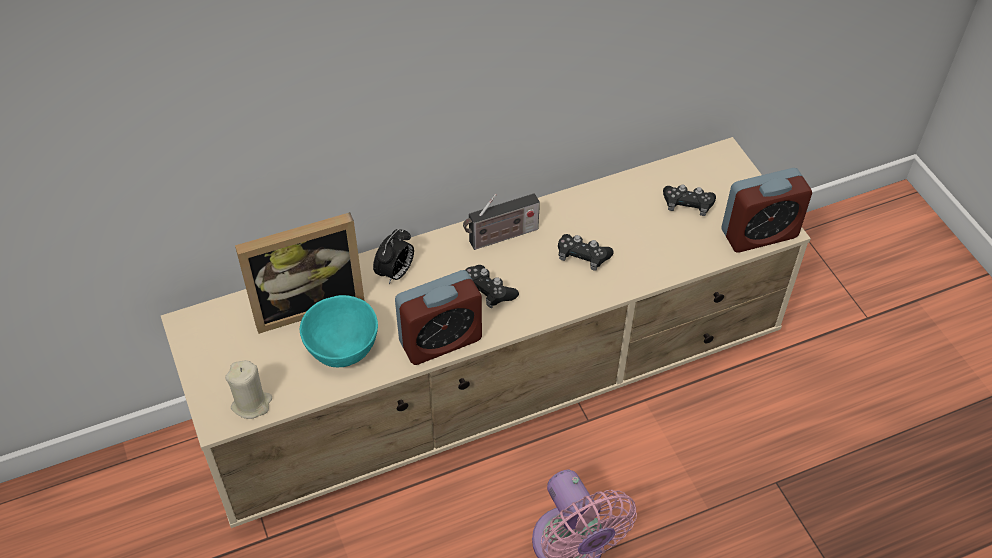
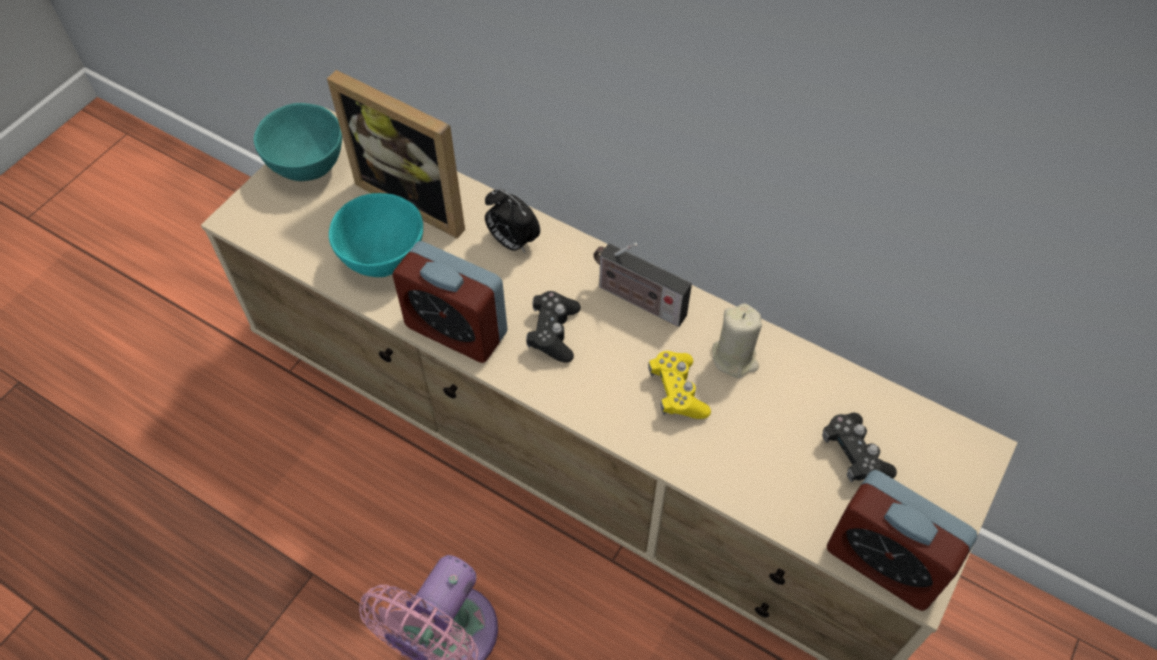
camera: 55 degrees right, 5 degrees up
(209, 353) = (307, 165): none -> turquoise bowl
(252, 403) = (272, 230): beige candle -> beige candle (734, 358)
(395, 273) = (512, 242): alarm clock -> alarm clock turned 45 degrees clockwise
(582, 257) = (677, 392): black game controller -> yellow game controller

